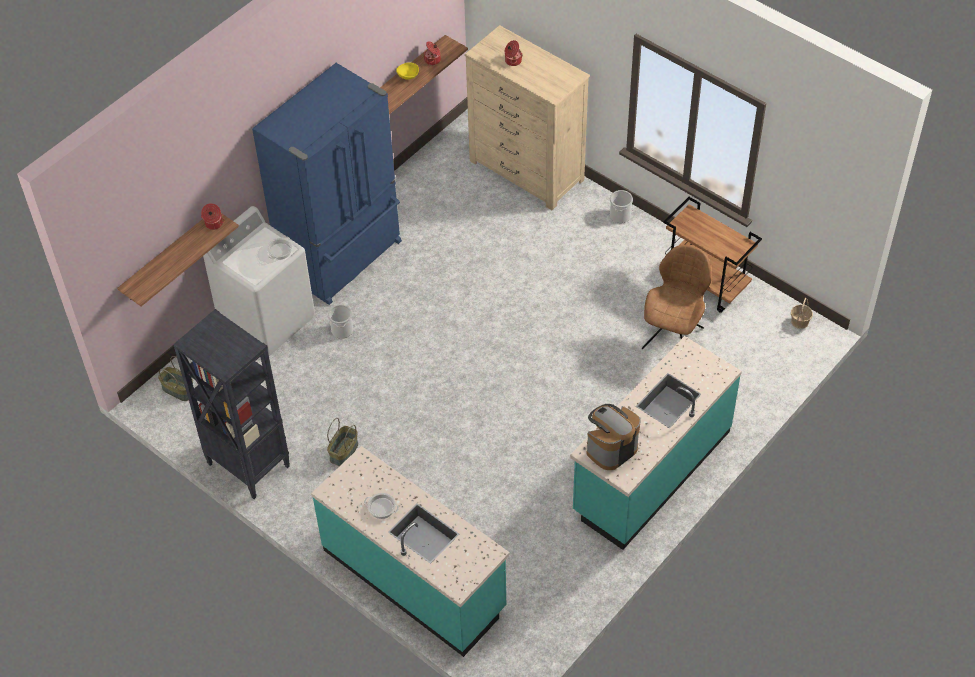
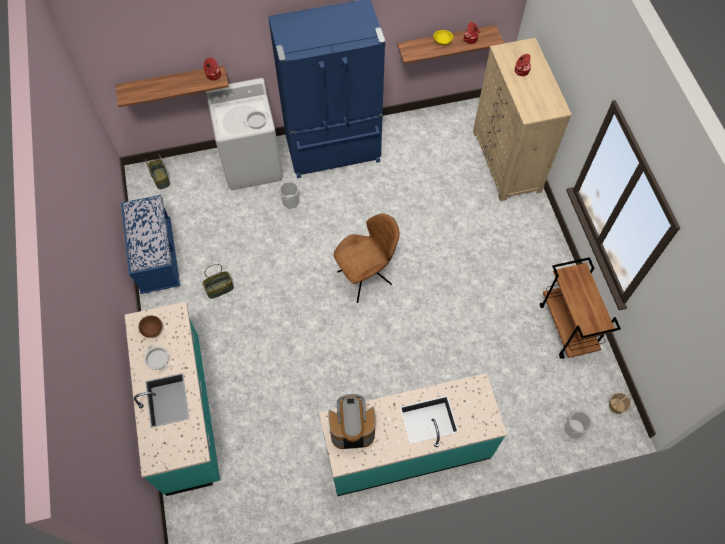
camera: 35 degrees right, 10 degrees up
(248, 464) = (157, 257): black bookcase -> blue bench
(352, 488) = (152, 330): none -> brown bowl
(620, 216) = (546, 235): bucket -> bucket (574, 429)
(673, 336) = (509, 353): brown chair -> brown chair (366, 277)

